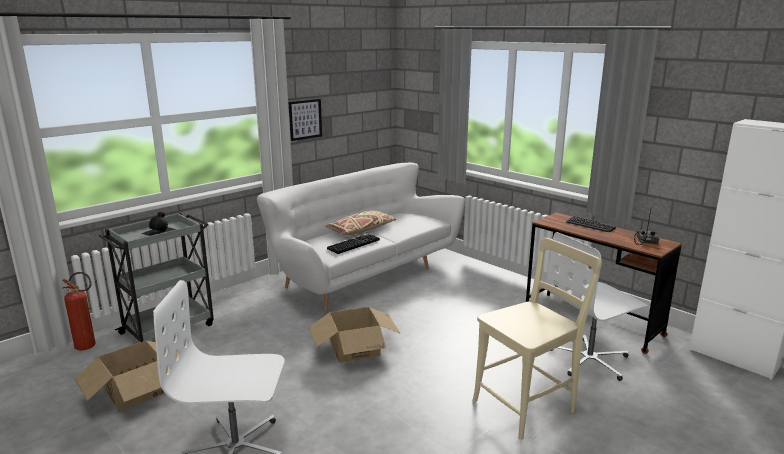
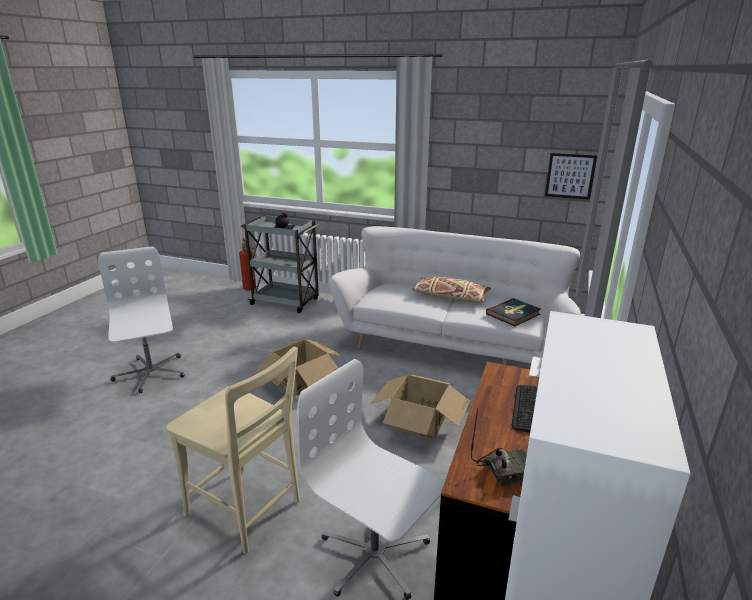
camera: 65 degrees right, 5 degrees up
(135, 390) = (206, 320): cardboard box -> cardboard box (419, 420)
(305, 119) = (461, 167): picture -> picture (570, 176)
(353, 244) = (407, 302): keyboard -> none
(414, 220) = (513, 314): none -> book

